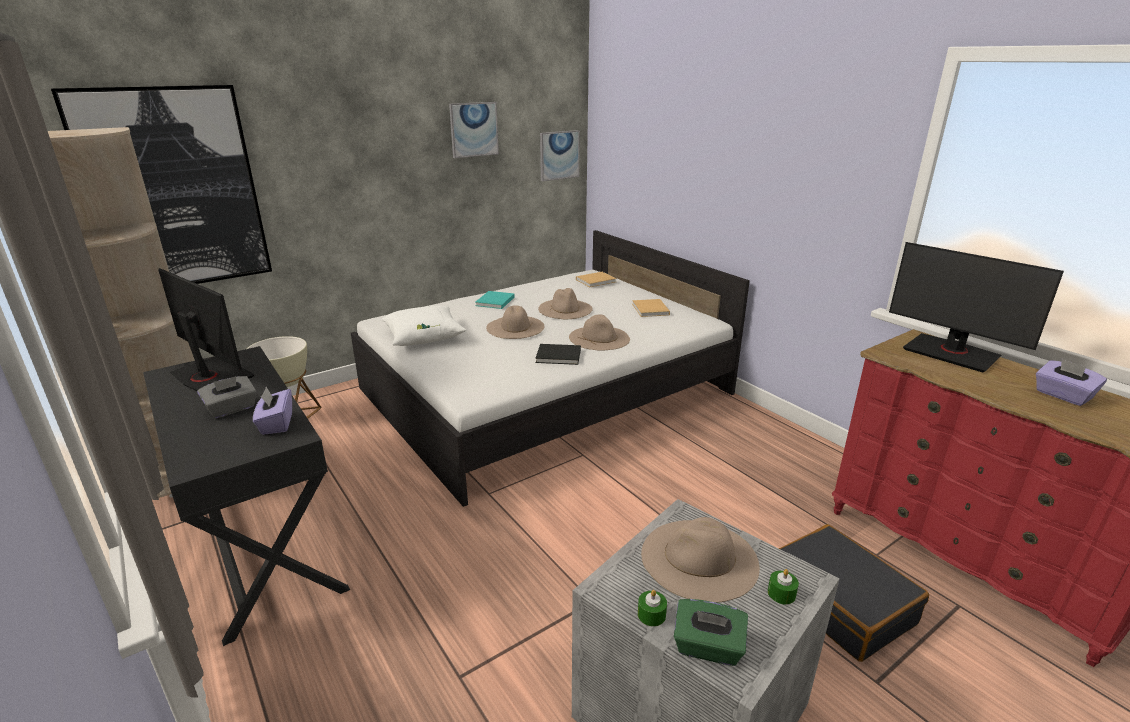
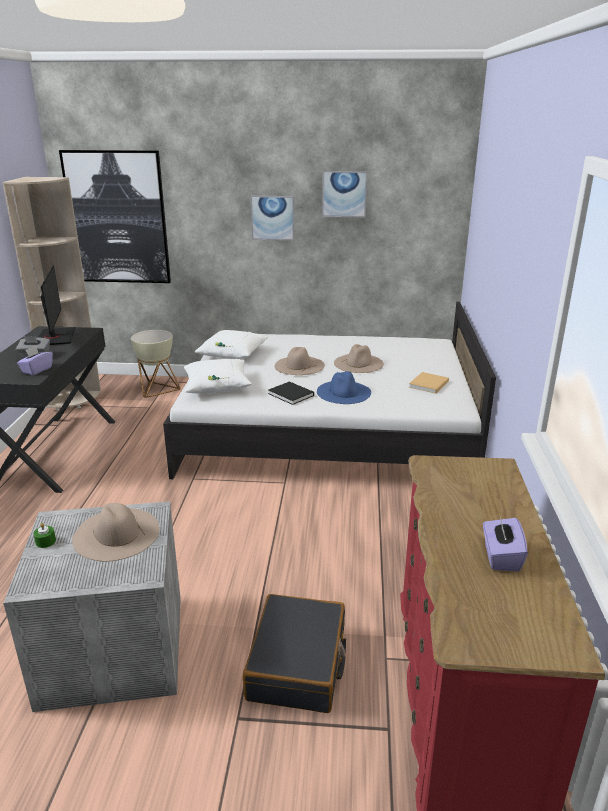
camera: 40 degrees right, 0 degrees up
(471, 374) = (217, 387): none -> white pillow
(494, 302) = (320, 343): turquoise book -> none
(559, 155) = (433, 224): picture -> picture (273, 218)
(597, 280) = (428, 348): beige book -> none
(599, 338) = (344, 392): beige hat -> blue hat
(707, 648) = (38, 569): green tissue box -> none
(781, 593) = (118, 573): green candle -> none
(951, 353) = (492, 487): monitor -> none

